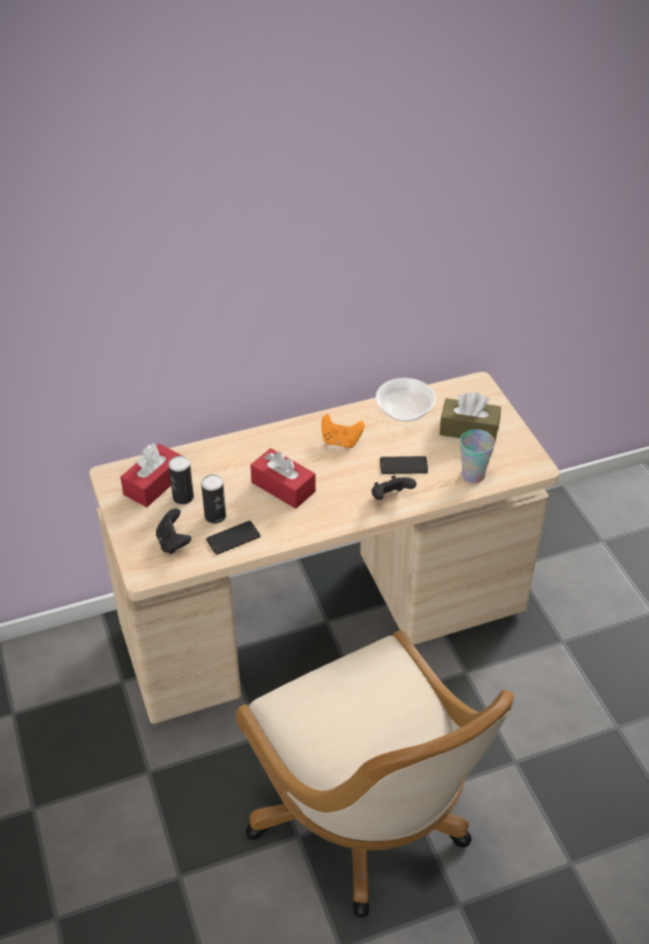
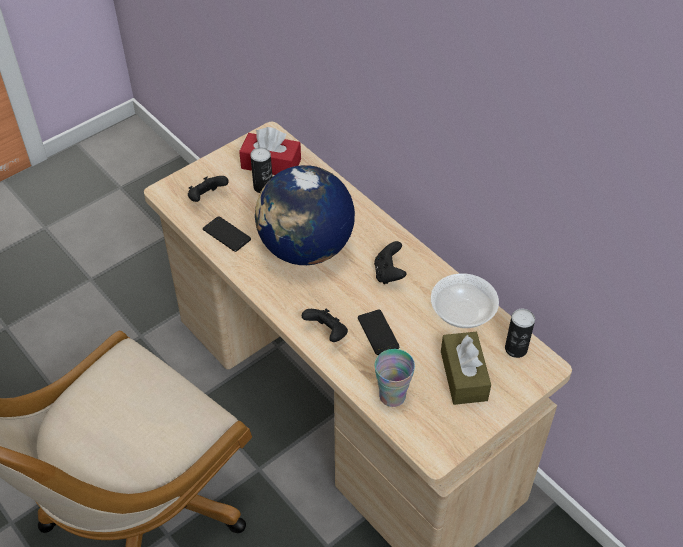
camera: 70 degrees right, 5 degrees up
(215, 516) = (249, 214): can -> can (516, 349)
(283, 487) = (305, 249): red tissue box -> globe
(341, 441) = (389, 273): orange game controller -> black game controller

